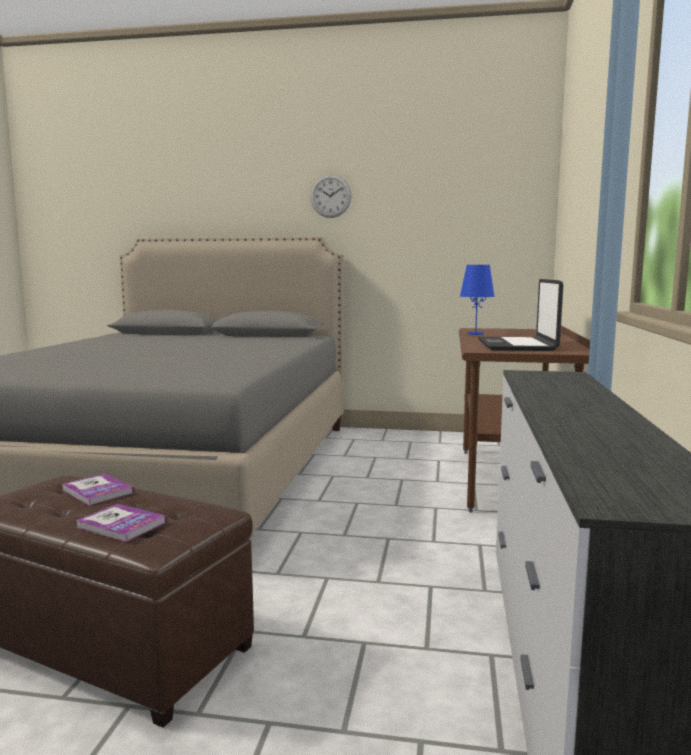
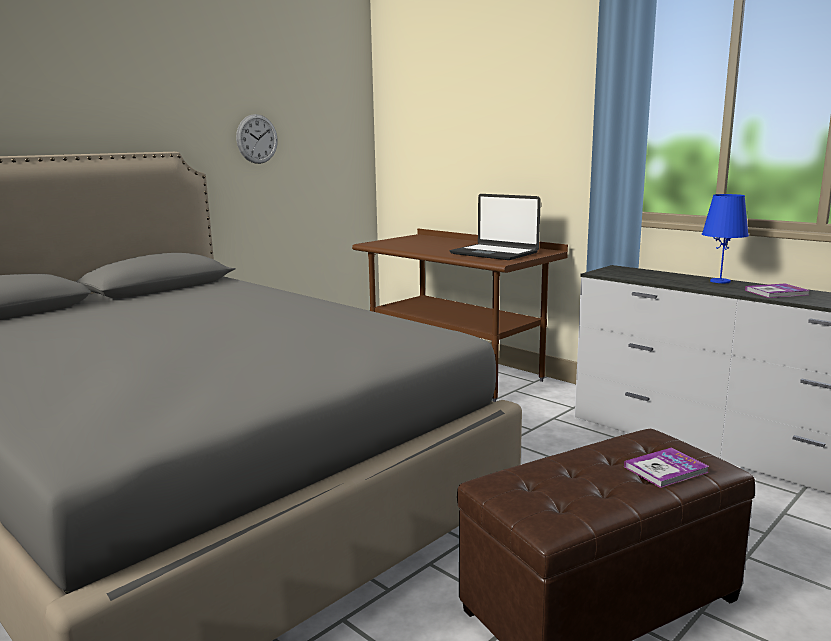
camera: 55 degrees left, 5 degrees up
(97, 491) = (559, 469): book -> book (776, 292)
(330, 196) = (168, 98): wall clock -> wall clock (257, 139)
(475, 334) = (405, 248): blue table lamp -> blue table lamp (720, 281)

